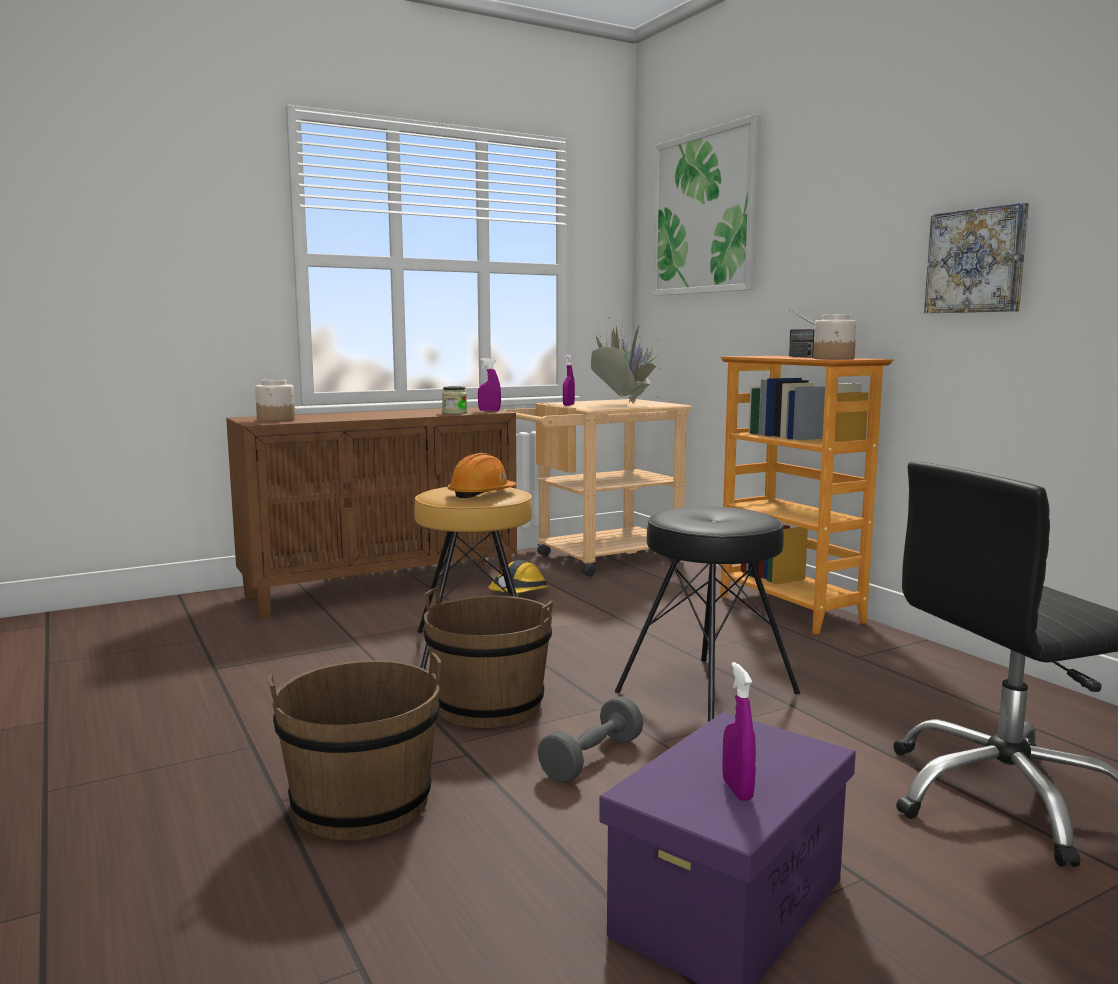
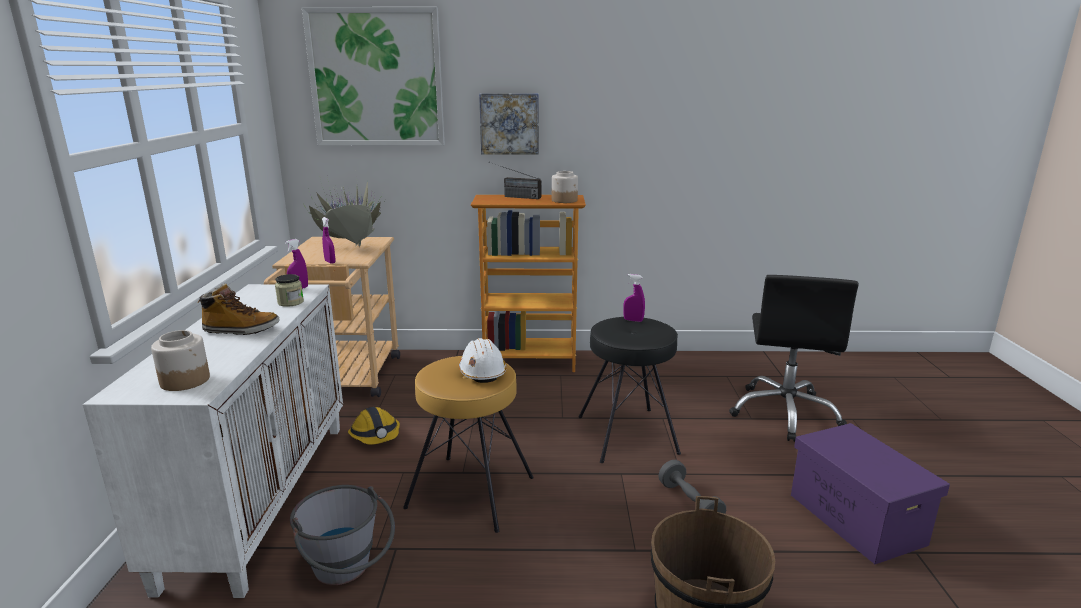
camera: 60 degrees left, 10 degrees up
(313, 637) = (347, 572): none -> grey bucket
(379, 415) = (241, 330): none -> boot
(383, 588) = (261, 497): brown cabinet -> white cabinet
(481, 494) = (482, 372): orange hard hat -> white hard hat
(489, 706) = (585, 518): brown bucket -> none
(737, 790) = (889, 464): purple spray bottle -> purple spray bottle (633, 320)
(977, 261) = (633, 136): picture -> picture (509, 123)

